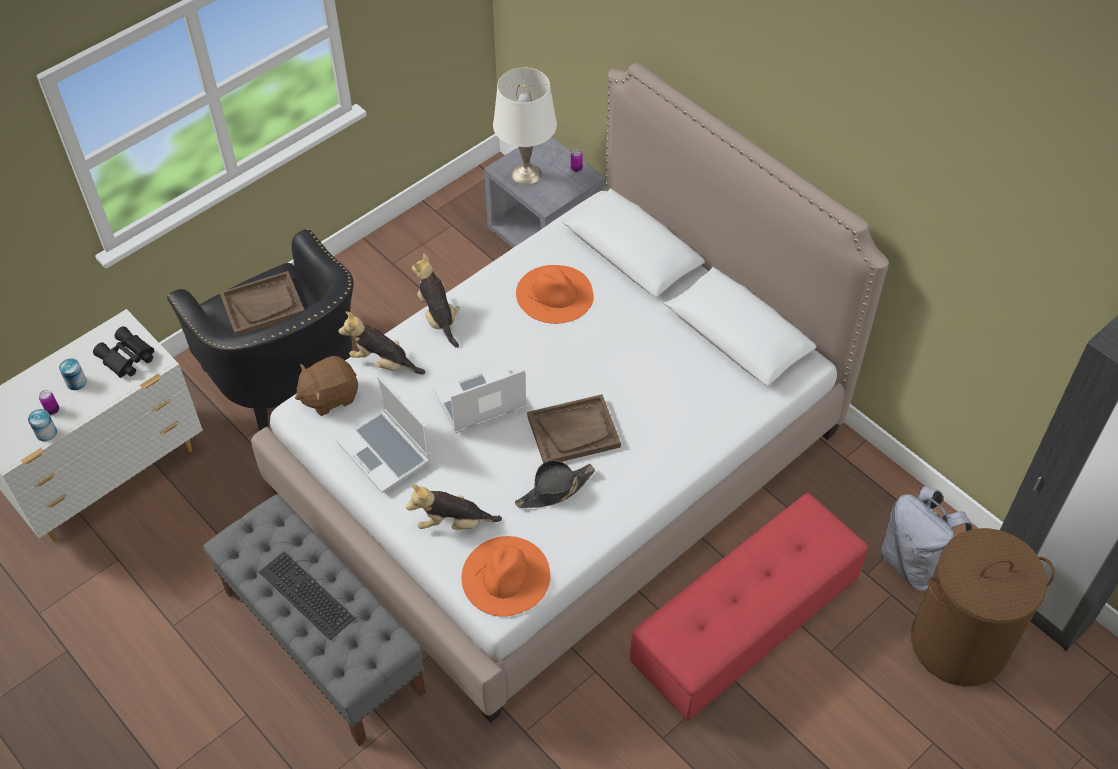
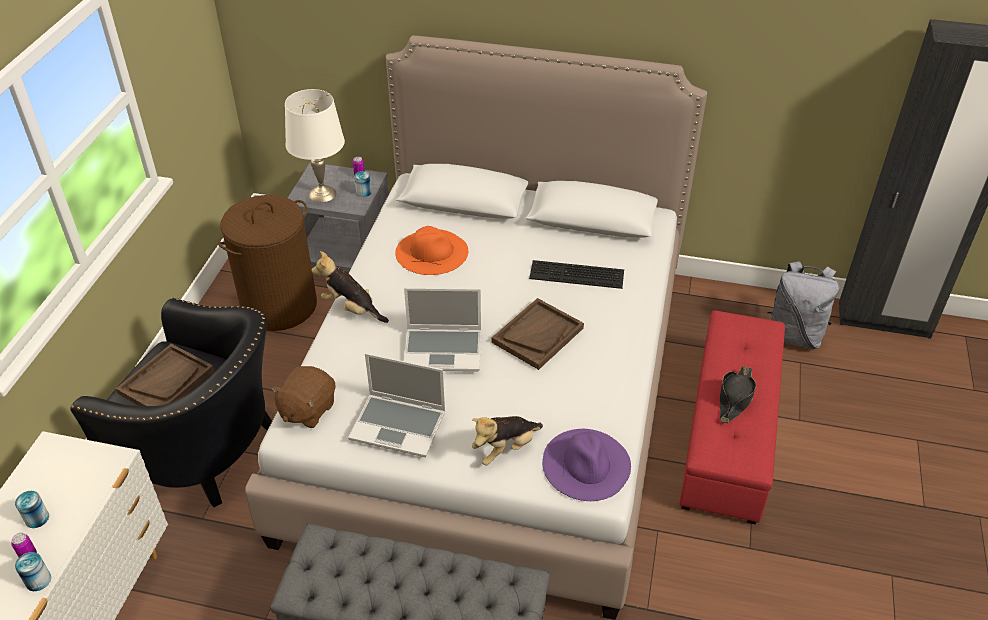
camera: 35 degrees left, 10 degrees down
(126, 358) = (78, 472): black binoculars -> none
(304, 596) = (410, 590): keyboard -> keyboard (575, 275)
(383, 362) = (333, 362): plush toy -> none
(479, 402) = (444, 350): laptop -> laptop turned 120 degrees counterclockwise
(506, 576) = (586, 464): orange hat -> purple hat
(555, 490) = (563, 382): black hat -> black hat (735, 398)
(565, 190) = (363, 192): none -> can
(959, 643) = (868, 369): brown laundry basket -> brown laundry basket (279, 306)

